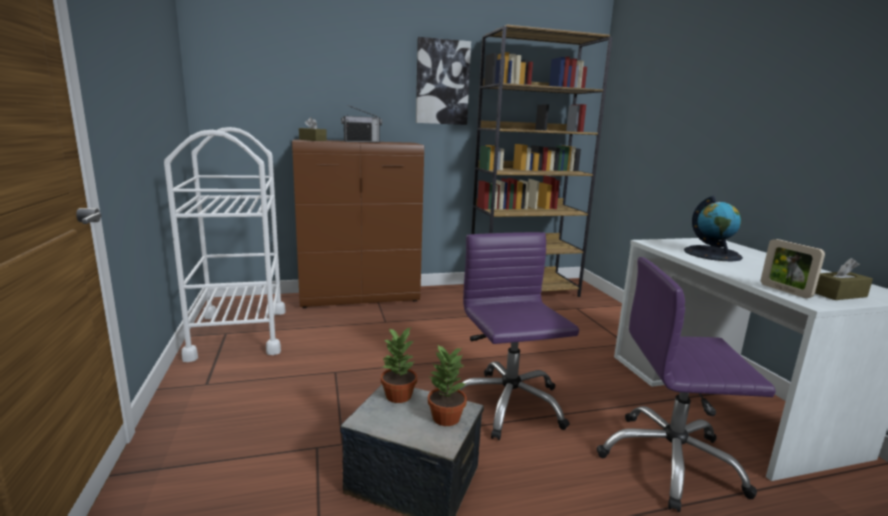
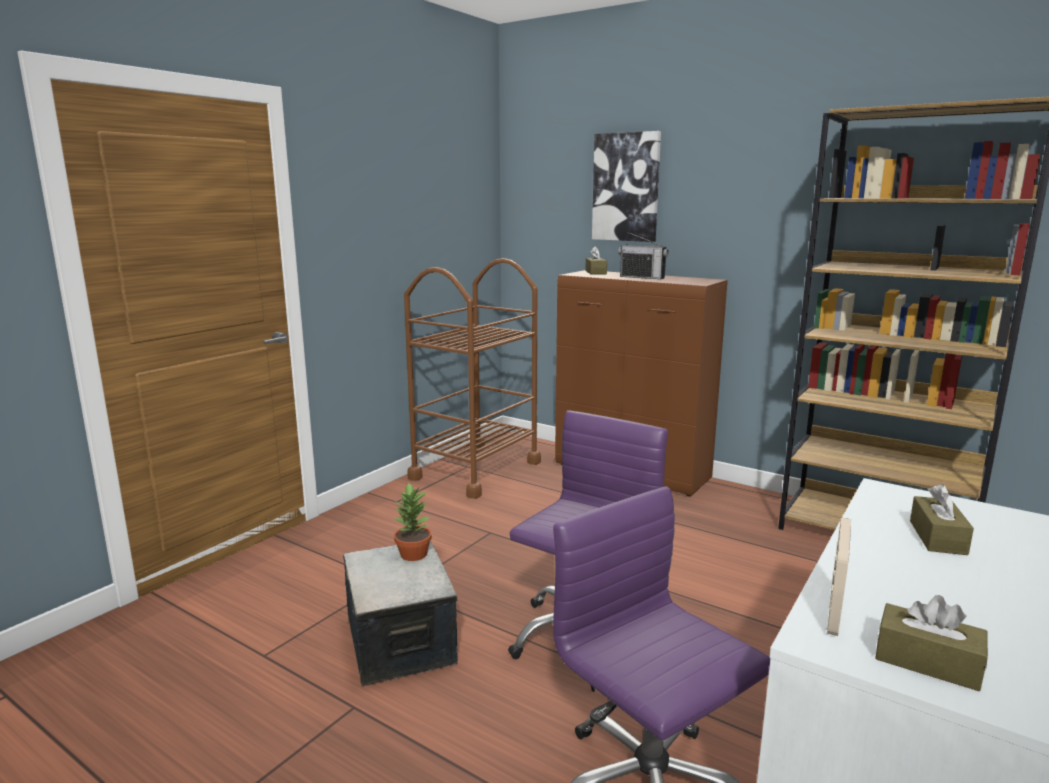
camera: 50 degrees right, 0 degrees up
(239, 333) = (476, 470): white cart -> brown cart
(442, 82) = (777, 195): picture -> picture (626, 187)
(445, 417) = (409, 586): potted plant -> none
(712, 254) = (937, 537): globe -> brown tissue box

